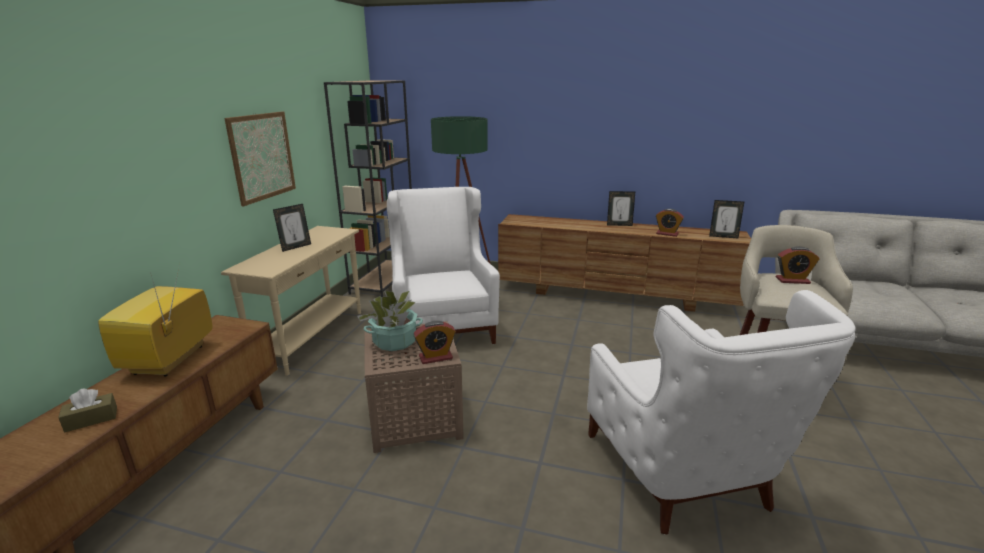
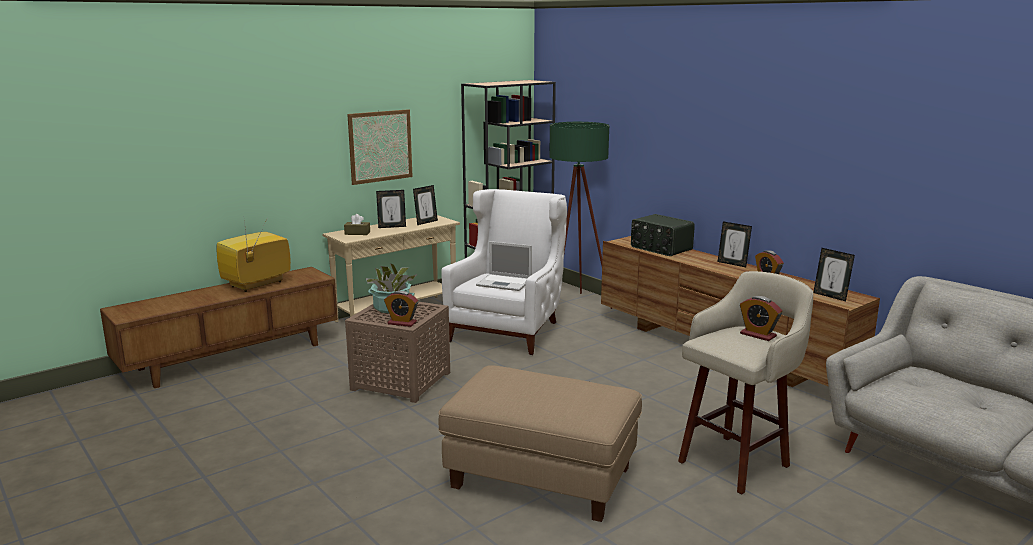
camera: 35 degrees right, 5 degrees down
(91, 419) = (192, 301): brown tissue box -> brown tissue box (357, 233)
(325, 235) = (426, 222): none -> picture frame
(452, 281) = (505, 283): none -> laptop
(549, 222) = (660, 248): none -> radio
(682, 476) = (540, 477): white armchair -> beige ottoman

